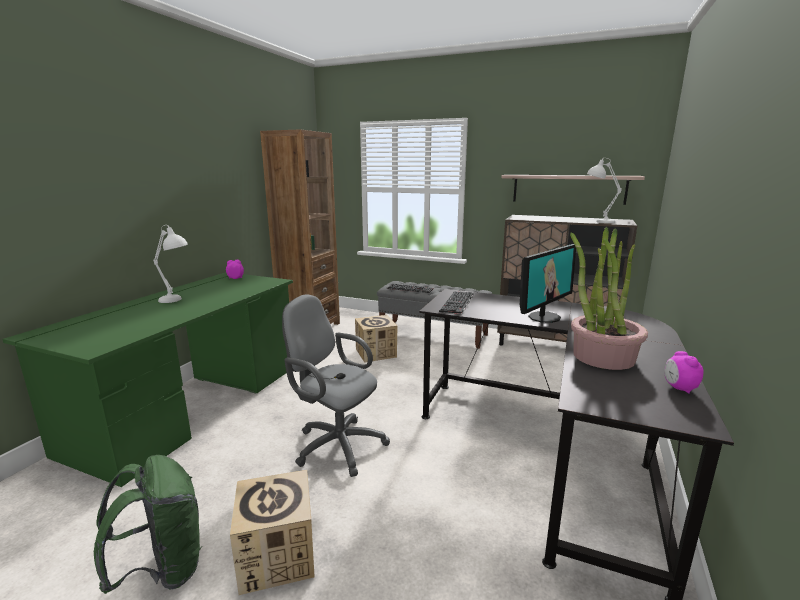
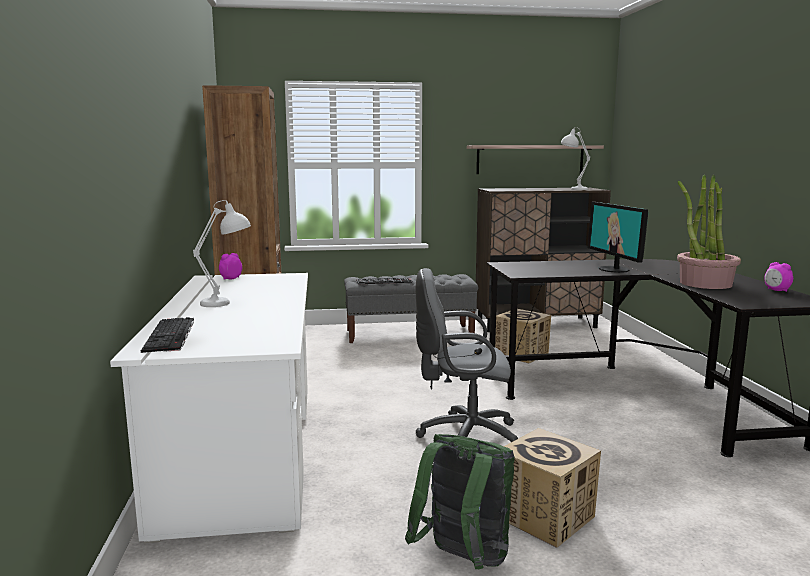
camera: 30 degrees left, 5 degrees down
(192, 406) = (242, 450): green desk -> white desk
(376, 353) = (377, 360): cardboard box -> cardboard box (521, 354)
(458, 303) = (527, 269): keyboard -> keyboard (171, 335)
(543, 317) = (614, 269): monitor -> monitor turned 150 degrees clockwise

